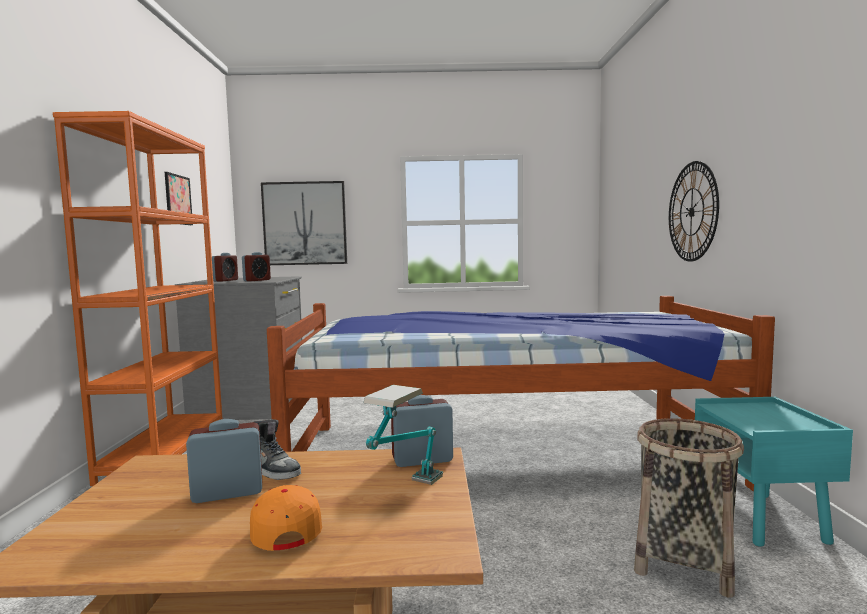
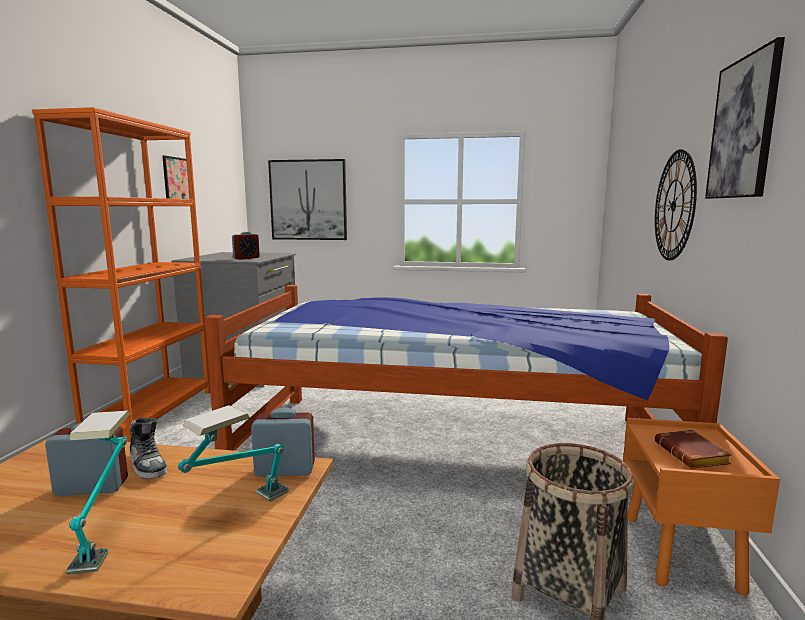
camera: 10 degrees right, 5 degrees up
(225, 280) = (220, 256): alarm clock -> none
(285, 527) = (106, 535): orange cap -> table lamp
(762, 519) = (682, 553): turquoise nightstand -> orange nightstand
(767, 136) = (743, 128): none -> picture
(770, 421) = (693, 455): none -> brown book

